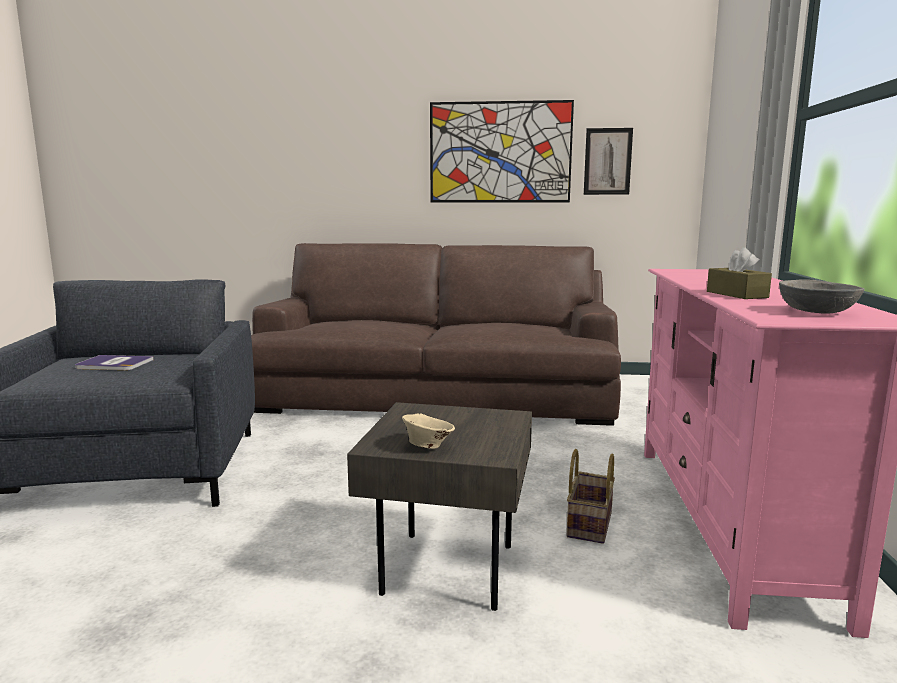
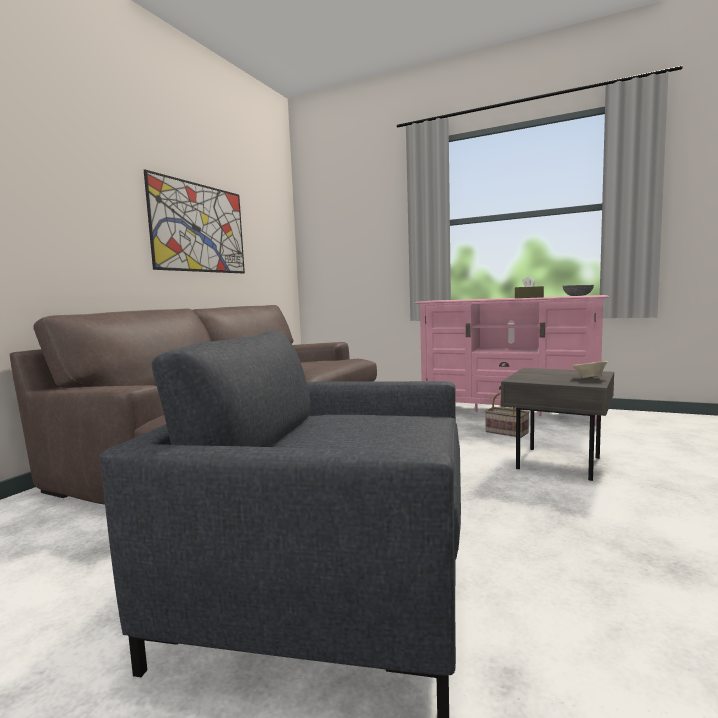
camera: 70 degrees left, 5 degrees down
(114, 364) = (350, 436): book -> none
(607, 161) = (258, 244): picture -> none

